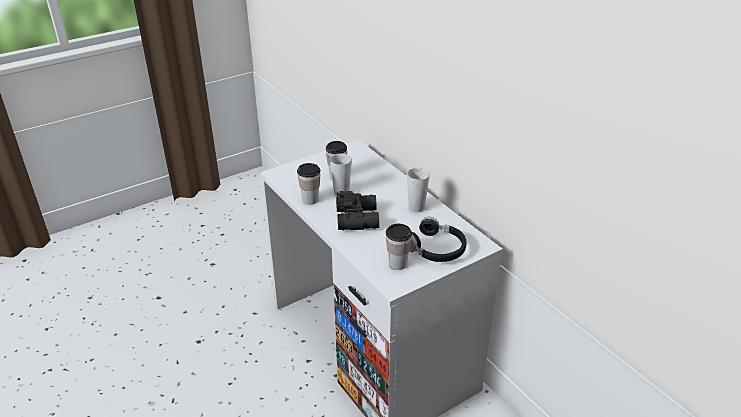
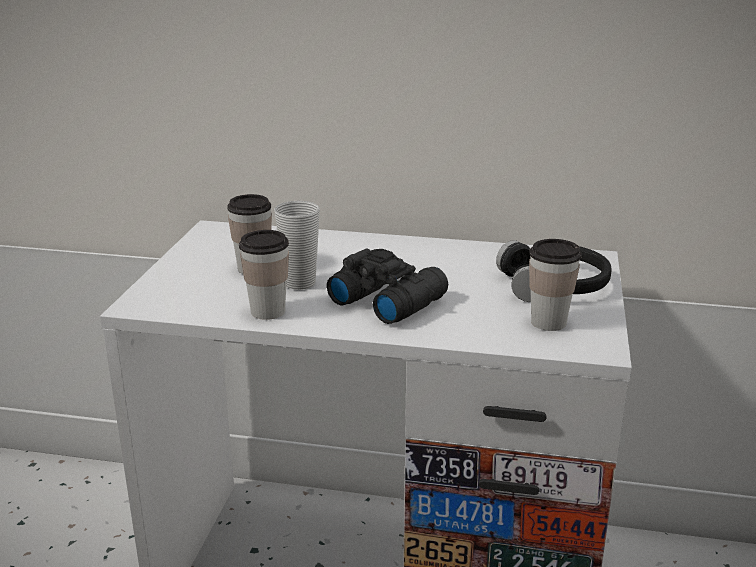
camera: 45 degrees left, 10 degrees down
(416, 208) = (438, 256): cup -> none

